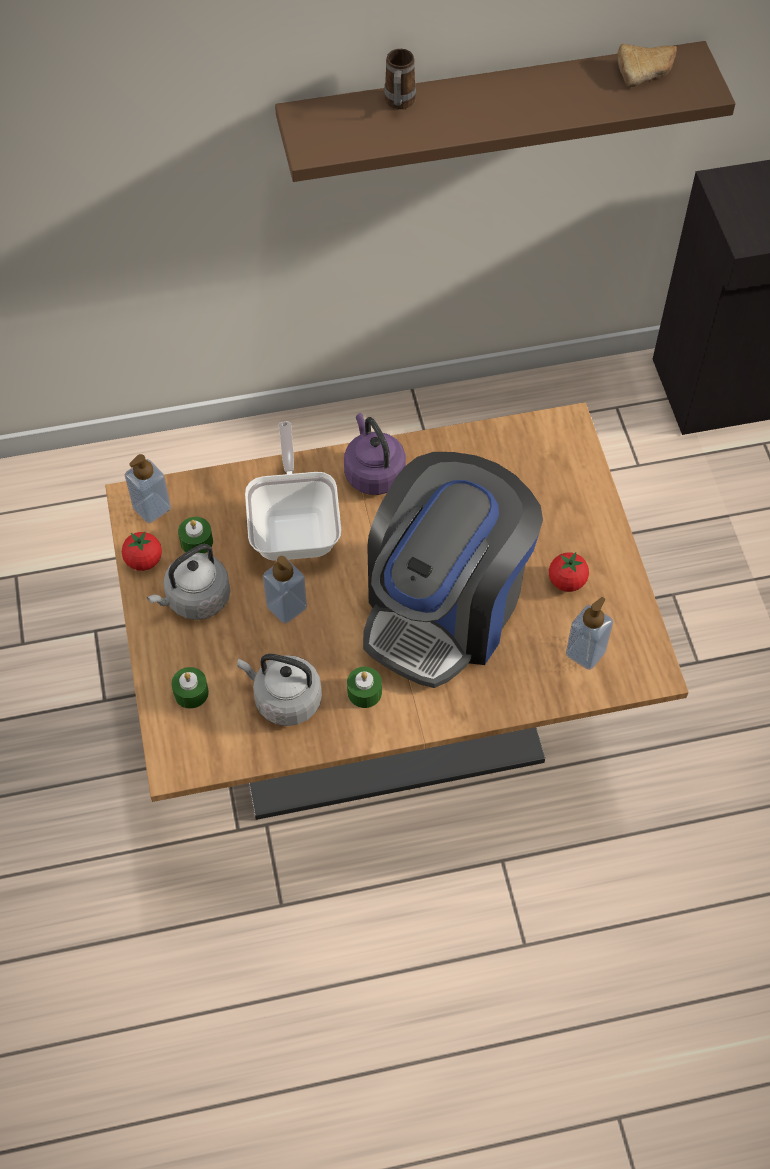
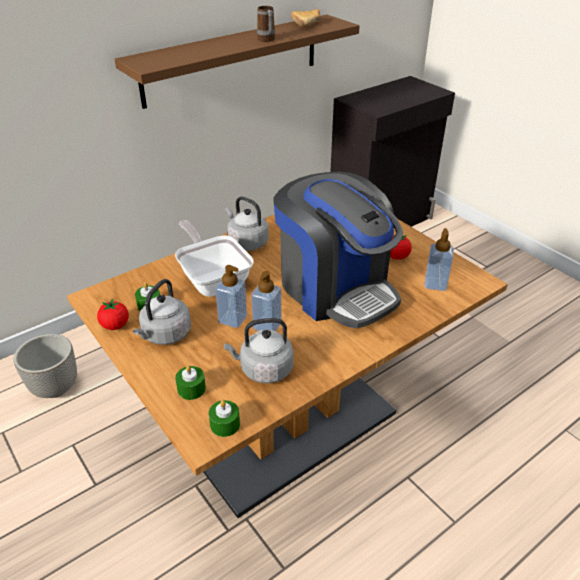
camera: 25 degrees left, 20 degrees down
(99, 530) = (54, 388): none -> planter
(151, 508) = (107, 297): soap dispenser -> soap dispenser (267, 326)
(364, 692) = (316, 347): green candle -> green candle (225, 424)
(373, 472) = (246, 242): purple kettle -> grey kettle
(399, 104) = (187, 48): mug -> mug (267, 40)
(445, 607) = (335, 288): coffee machine -> coffee machine turned 45 degrees counterclockwise

